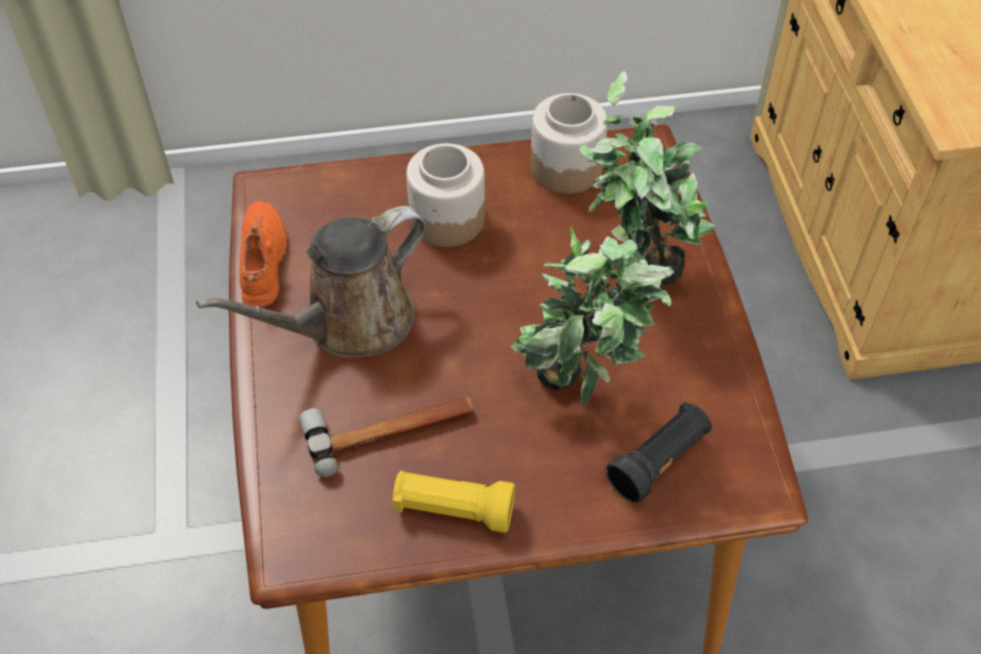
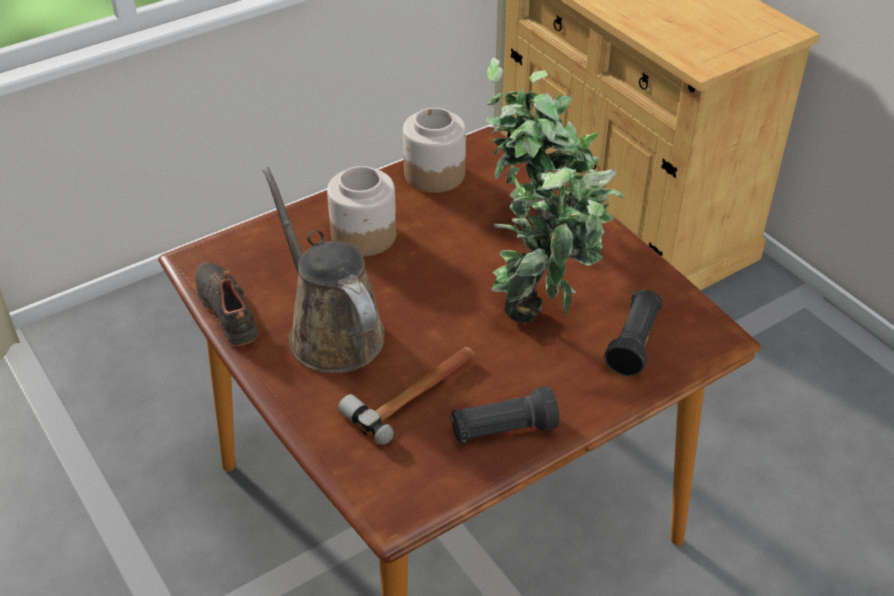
camera: 25 degrees left, 10 degrees down
(265, 261) = (229, 310): orange shoe -> black shoe
(349, 323) = (331, 331): brown watering can -> brown watering can turned 120 degrees clockwise
(453, 510) = (502, 430): yellow flashlight -> black flashlight

